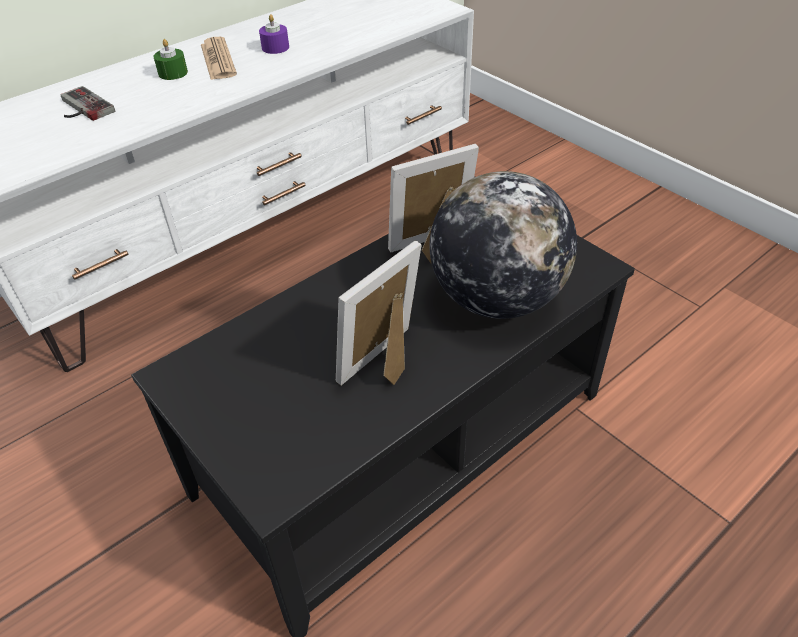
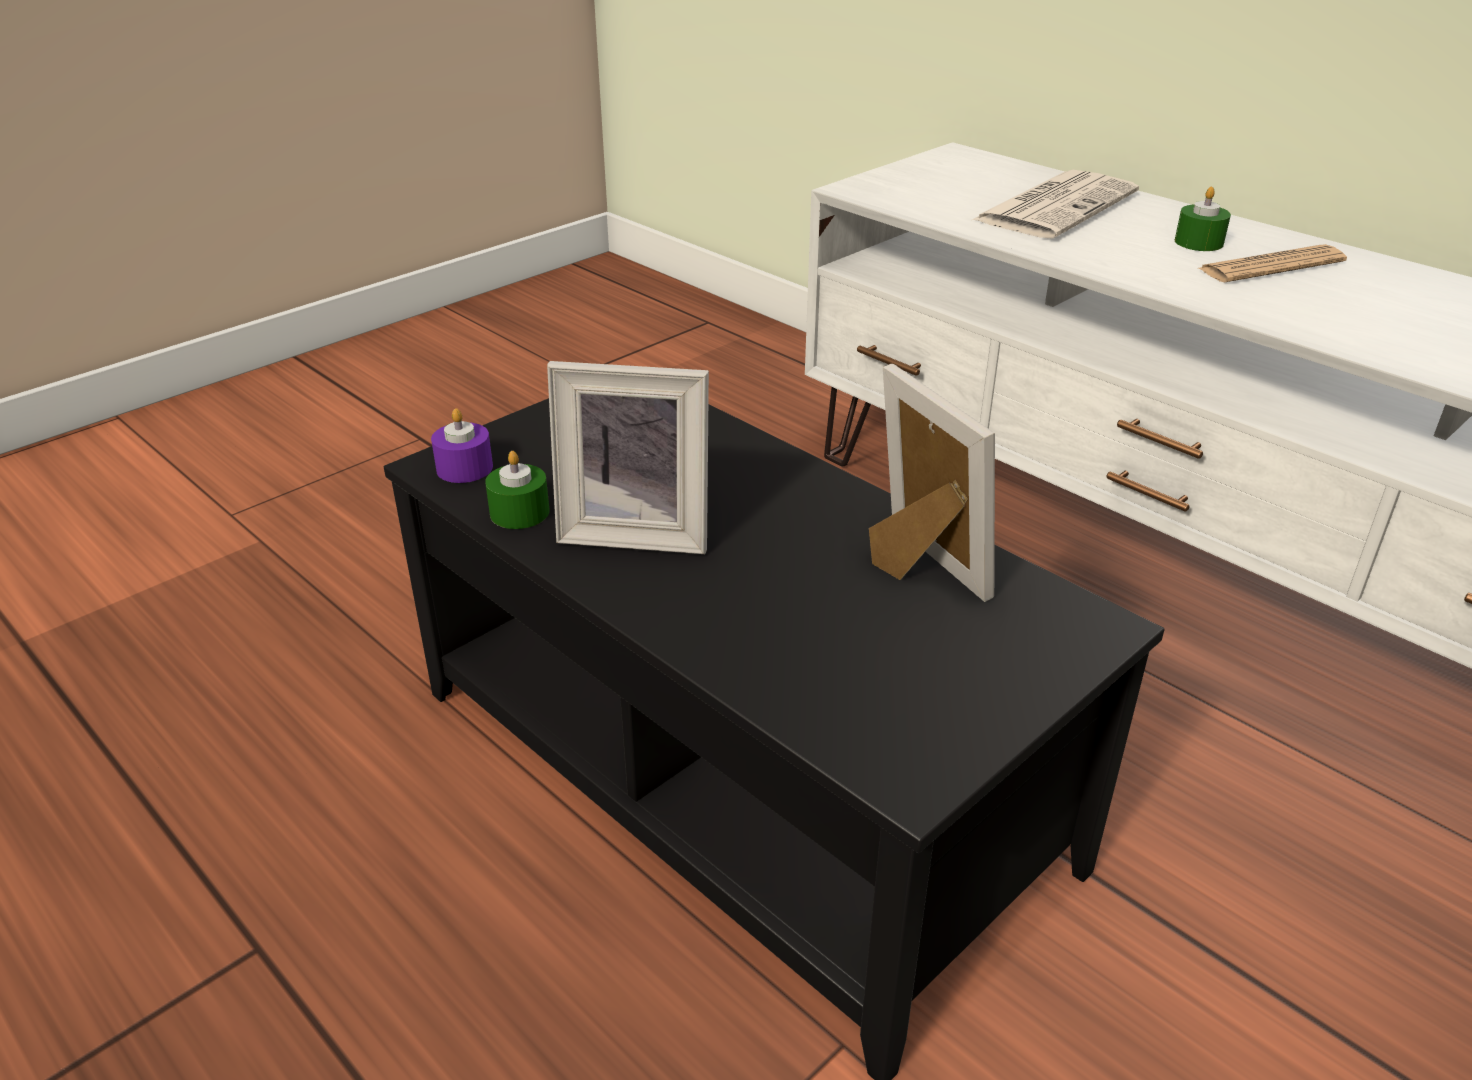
camera: 85 degrees right, 10 degrees down
(81, 108) = (1056, 206): game controller -> newspaper
(275, 47) = (1360, 303): purple candle -> purple candle (464, 468)
(355, 430) = (519, 512): none -> green candle
(387, 363) = (637, 531): picture frame -> picture frame turned 150 degrees clockwise
(496, 299) = (789, 635): globe -> none

